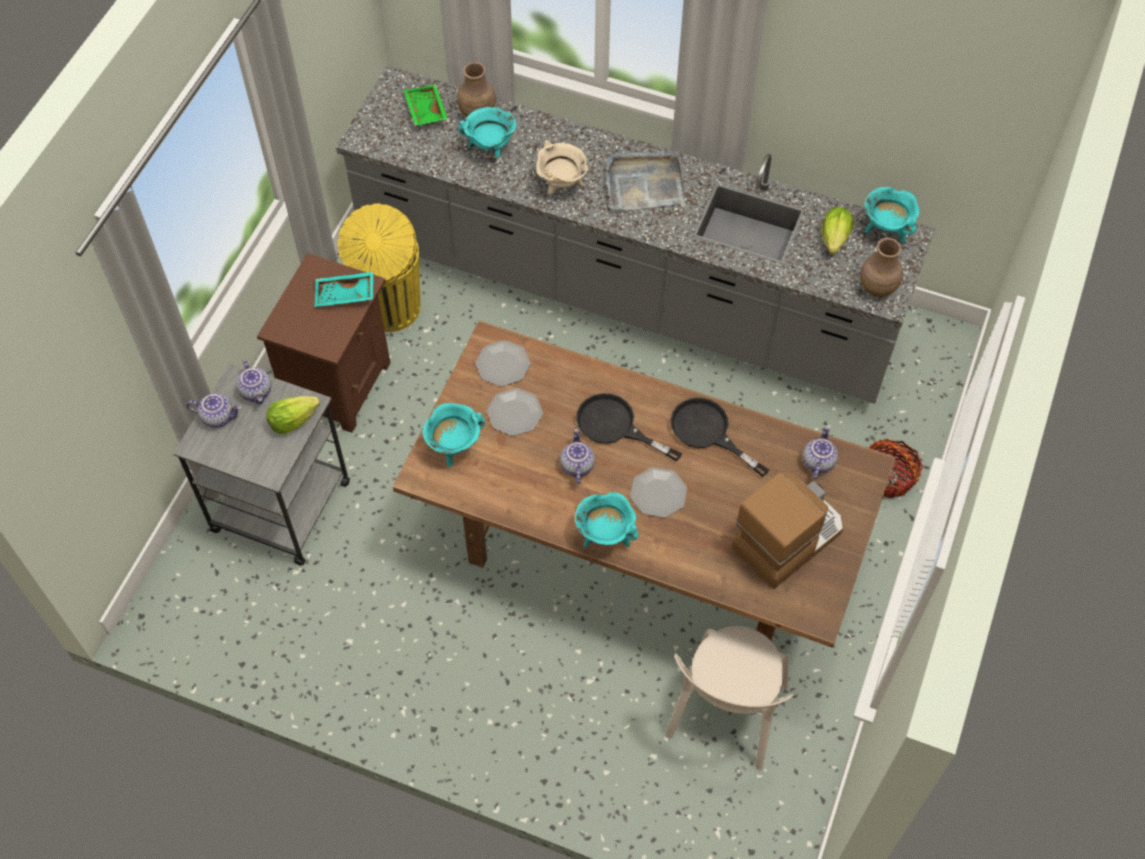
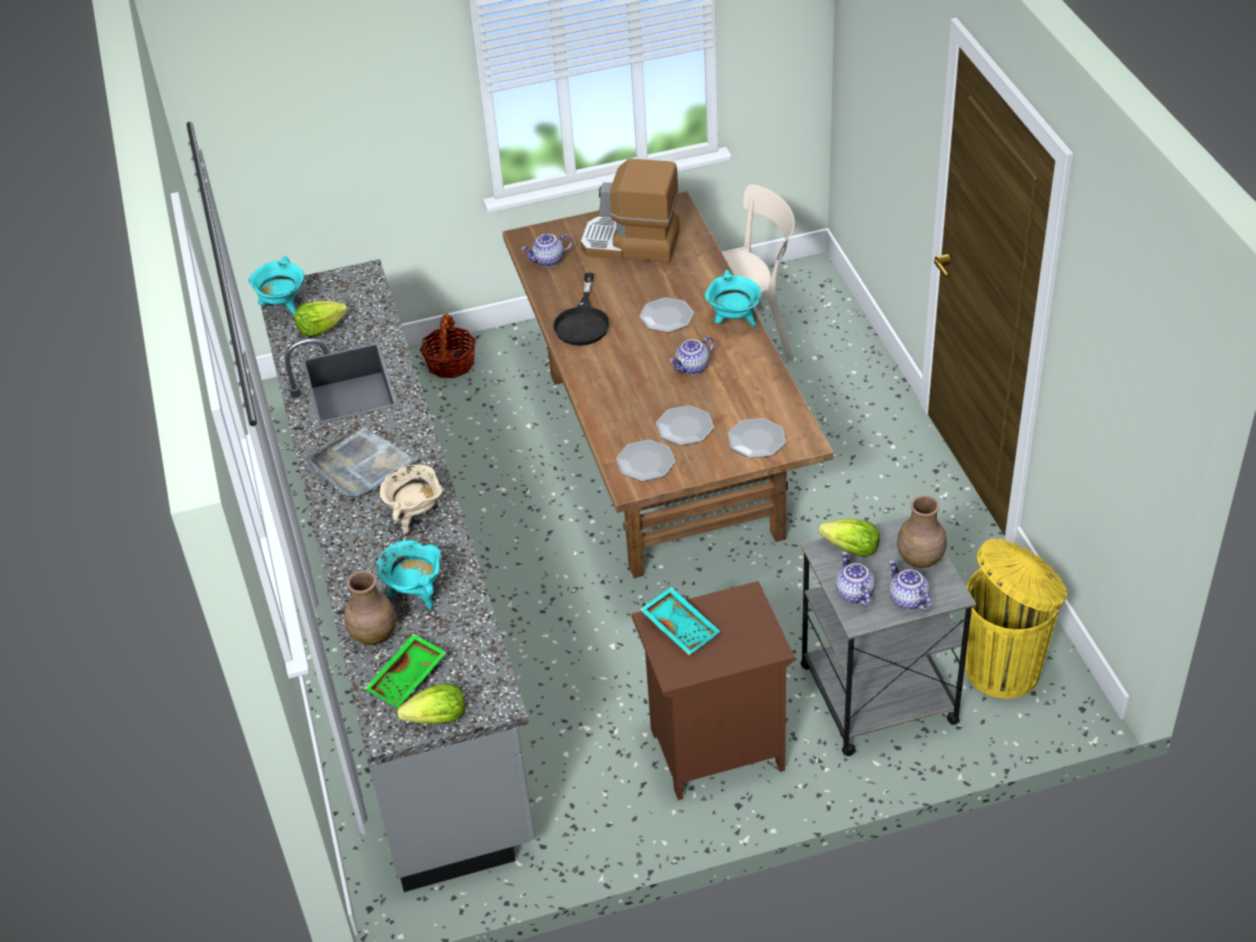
camera: 125 degrees left, 15 degrees down
(257, 392) = (853, 593): teapot -> teapot turned 45 degrees counterclockwise
(379, 107) = (438, 719): none -> lettuce
(390, 309) = (589, 774): yellow trash can -> yellow trash can (1005, 668)
(454, 447) = (756, 440): turquoise cooking pot -> plate
(615, 426) = (633, 368): black frying pan -> none
(877, 287) = (353, 285): brown vase -> brown vase (920, 559)

